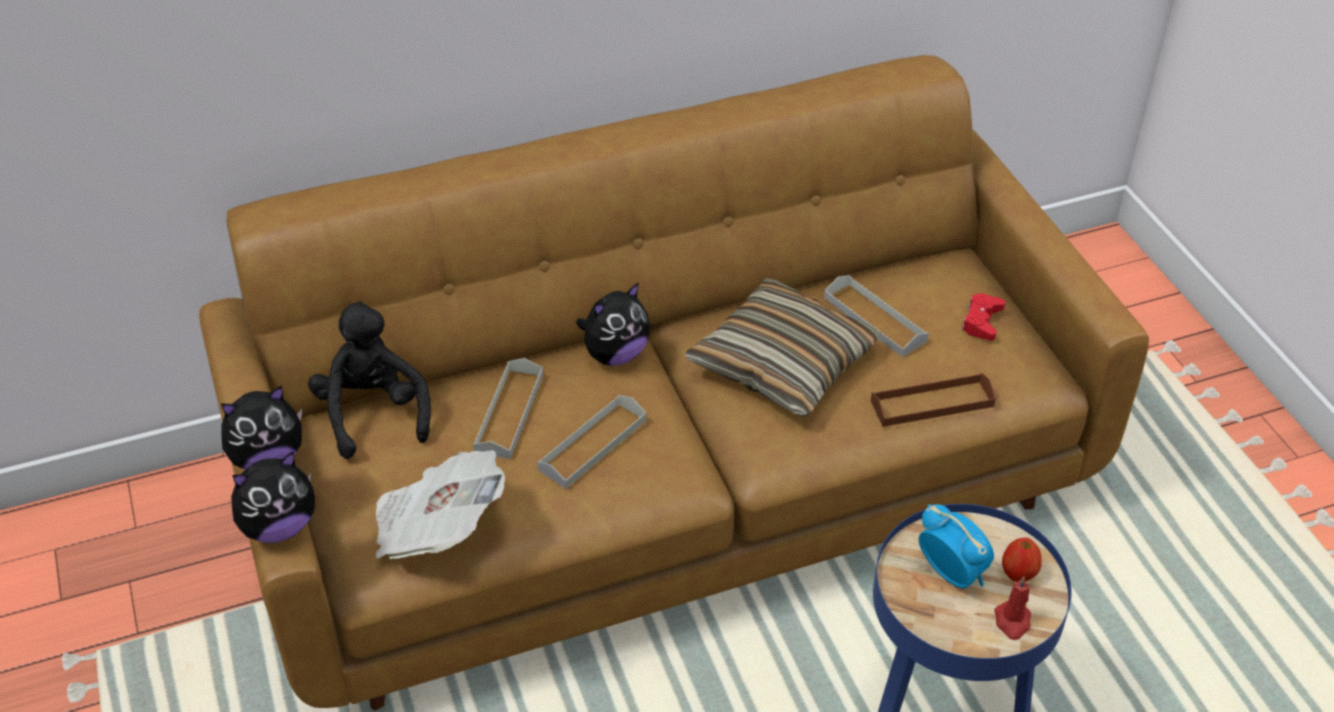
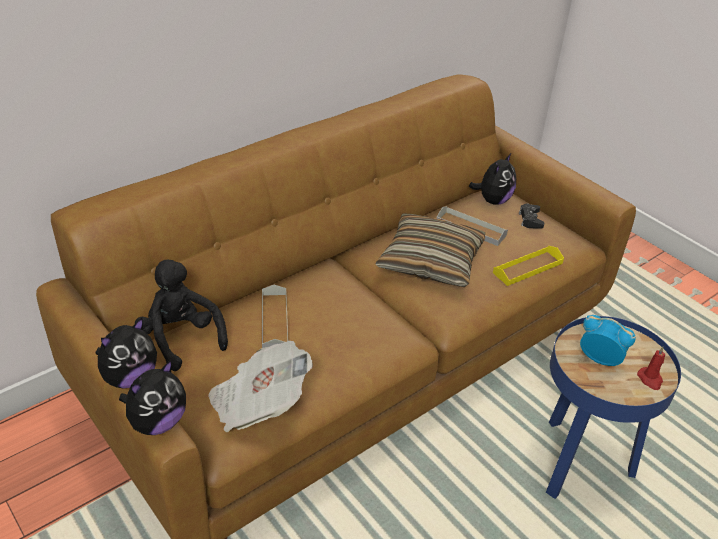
camera: 20 degrees left, 5 degrees down
(592, 445) = (338, 330): grey tray -> none
(615, 354) = (325, 274): plush toy -> plush toy (493, 200)
(932, 403) = (528, 268): brown tray -> yellow tray
(981, 321) = (530, 220): red game controller -> black game controller
(1018, 573) = (637, 351): apple -> none

